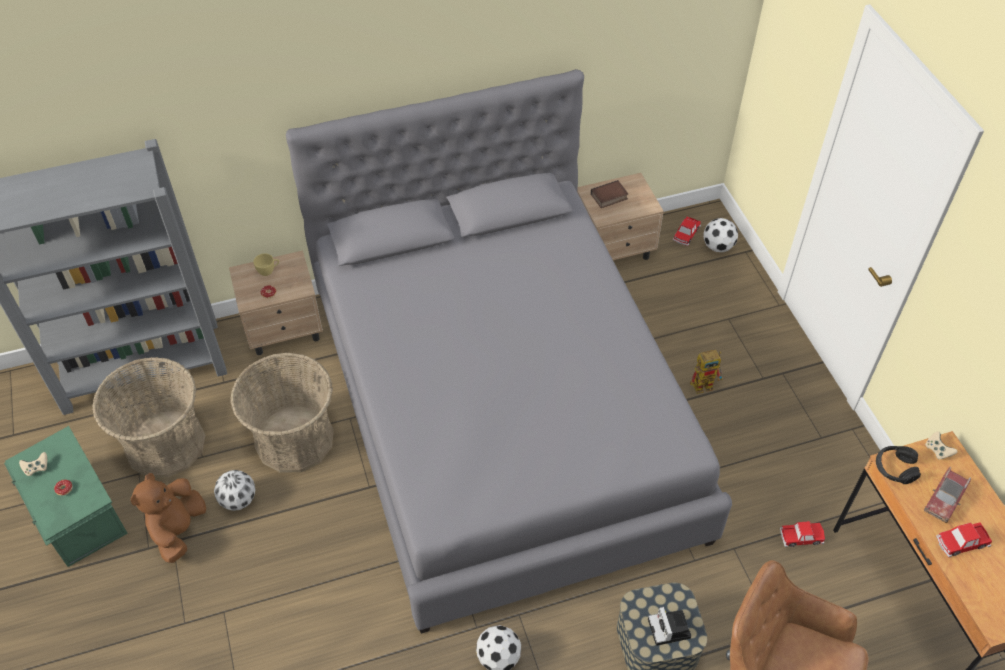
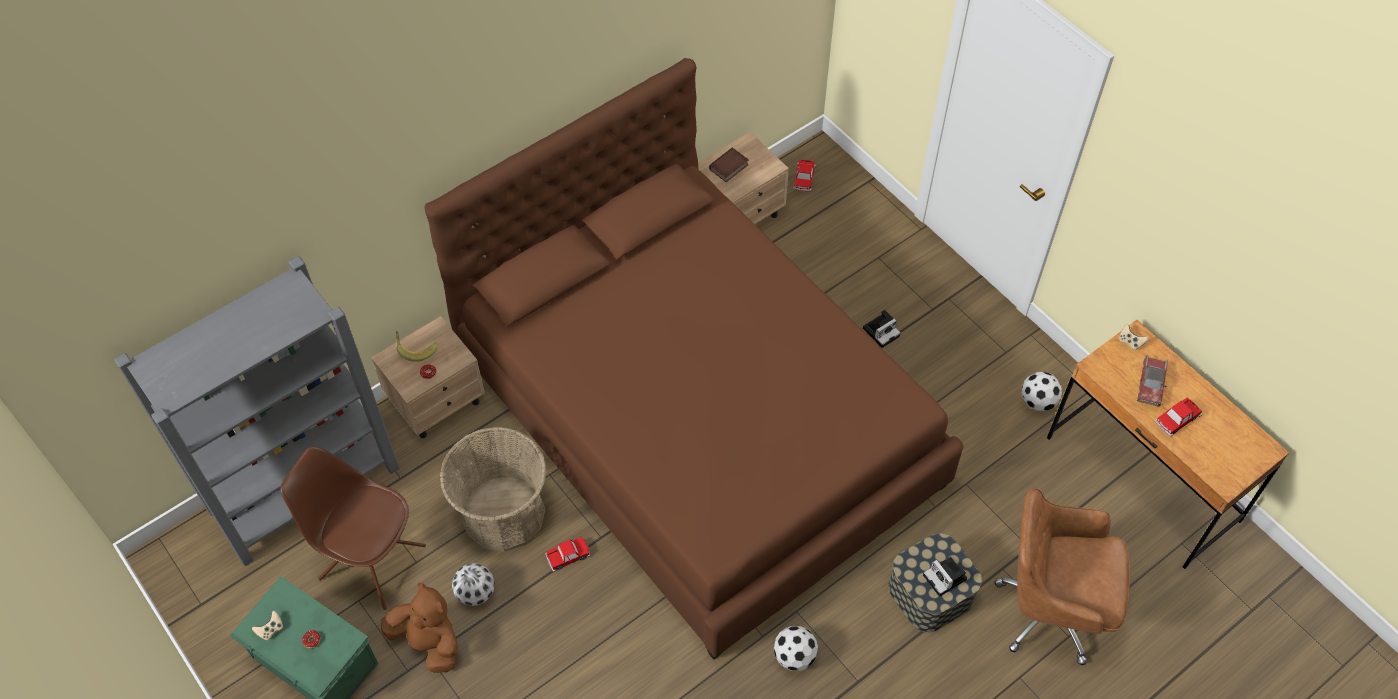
camera: 20 degrees left, 5 degrees up
(165, 443) = (371, 561): basket -> brown chair
(178, 530) = (429, 642): brown plush toy -> brown plush toy turned 135 degrees clockwise
(268, 271) = (416, 349): yellow cup -> banana
(502, 411) = (698, 419): grey bed -> brown bed
(706, 384) = (882, 331): toy robot -> camera
(718, 246) = (840, 183): football -> football (1038, 401)
(801, 537) = (1021, 453): toy car -> toy car (568, 556)
(895, 468) = (1100, 370): black headphones -> none

